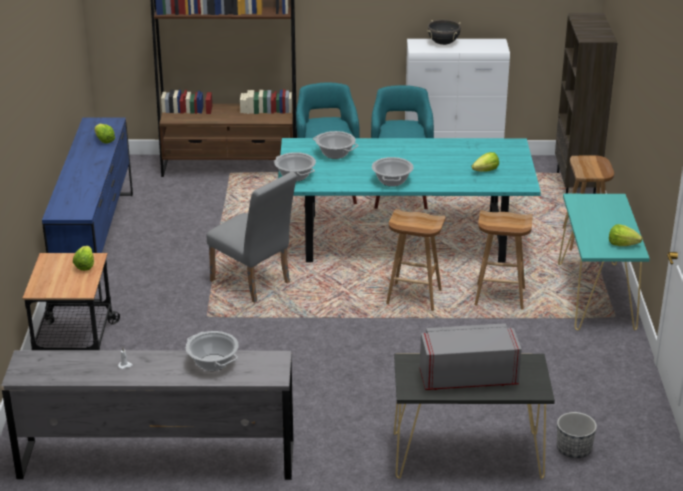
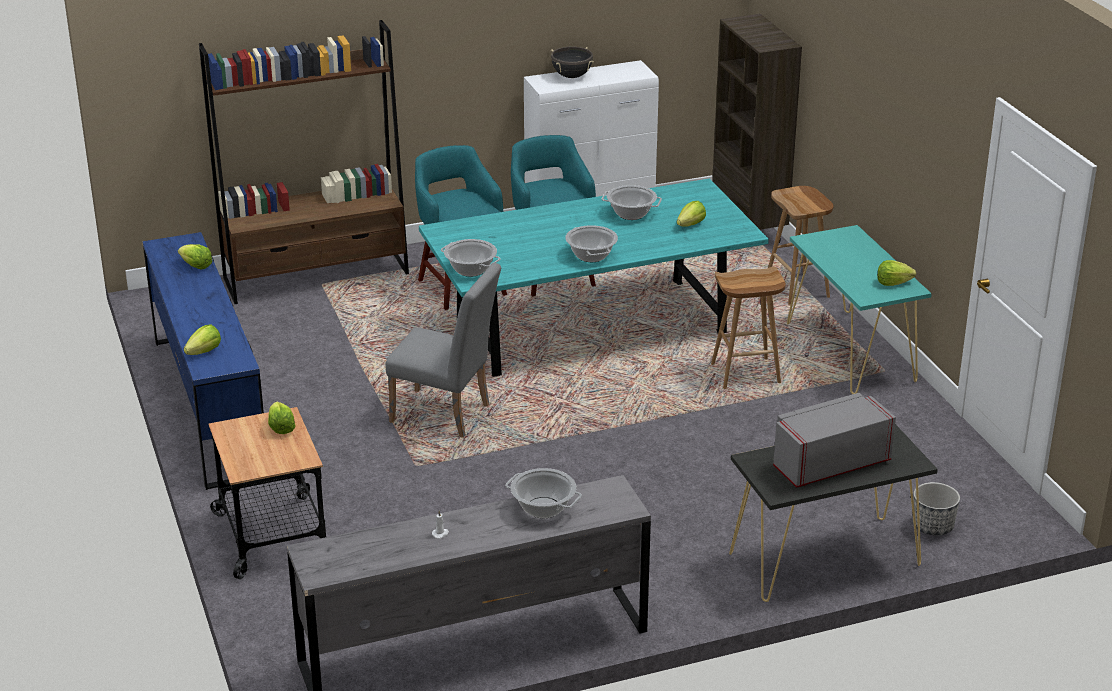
camera: 20 degrees left, 0 degrees up
(64, 201) = (204, 352): none -> lettuce
(335, 154) = (500, 234): cooking pot -> cooking pot (631, 214)
(413, 297) = (647, 393): brown stool -> none

